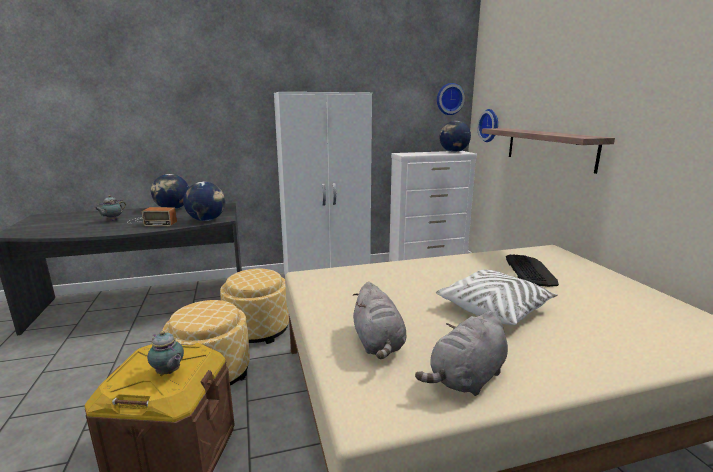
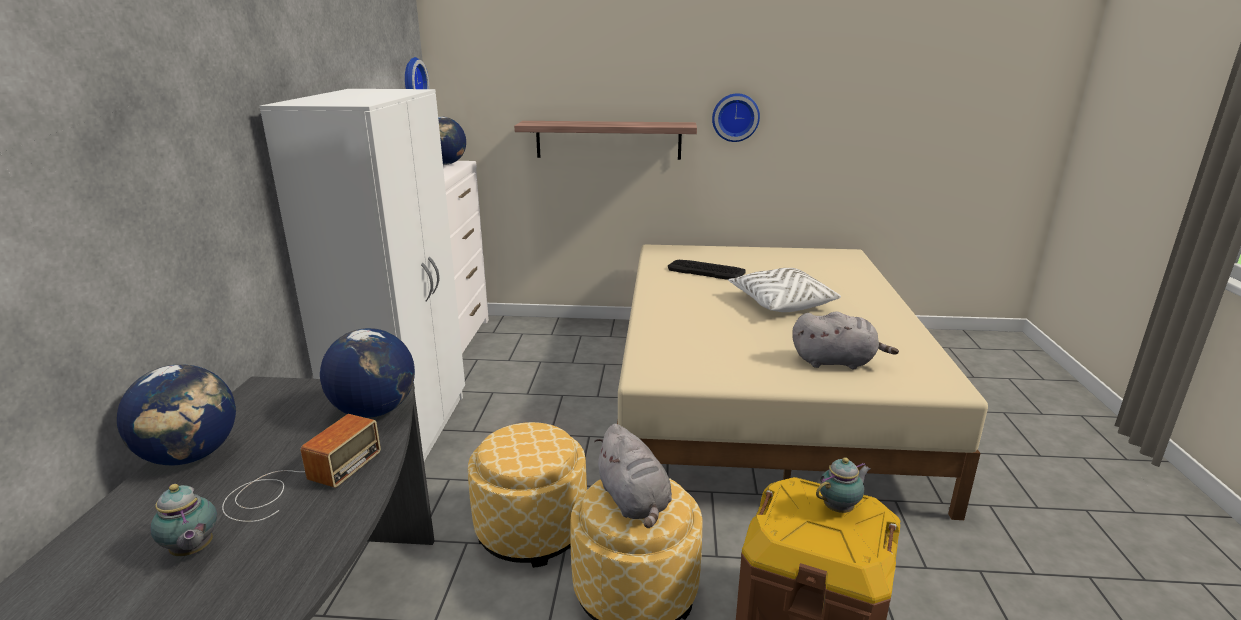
camera: 70 degrees left, 5 degrees up
(466, 378) = (894, 340): grey plush toy -> grey plush toy (634, 501)
(490, 125) = (484, 118): wall clock -> wall clock (735, 117)

